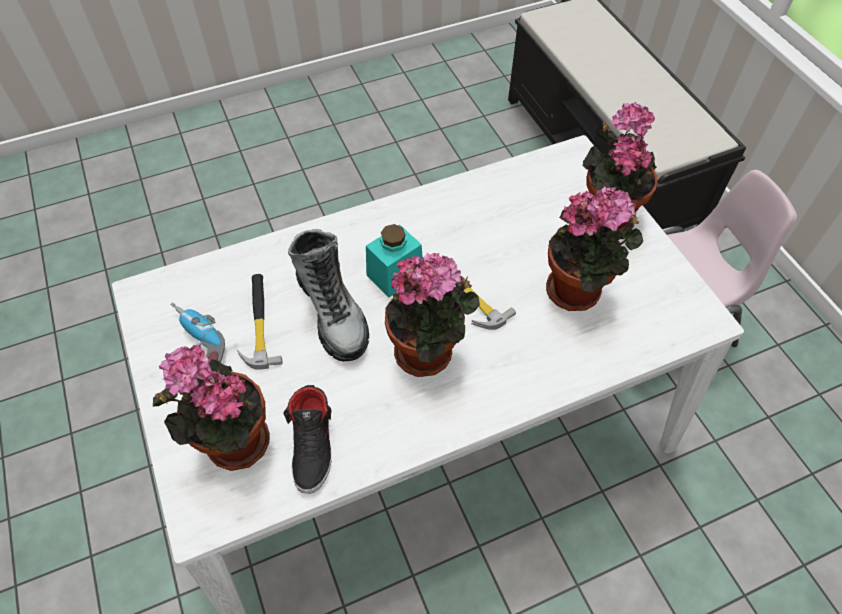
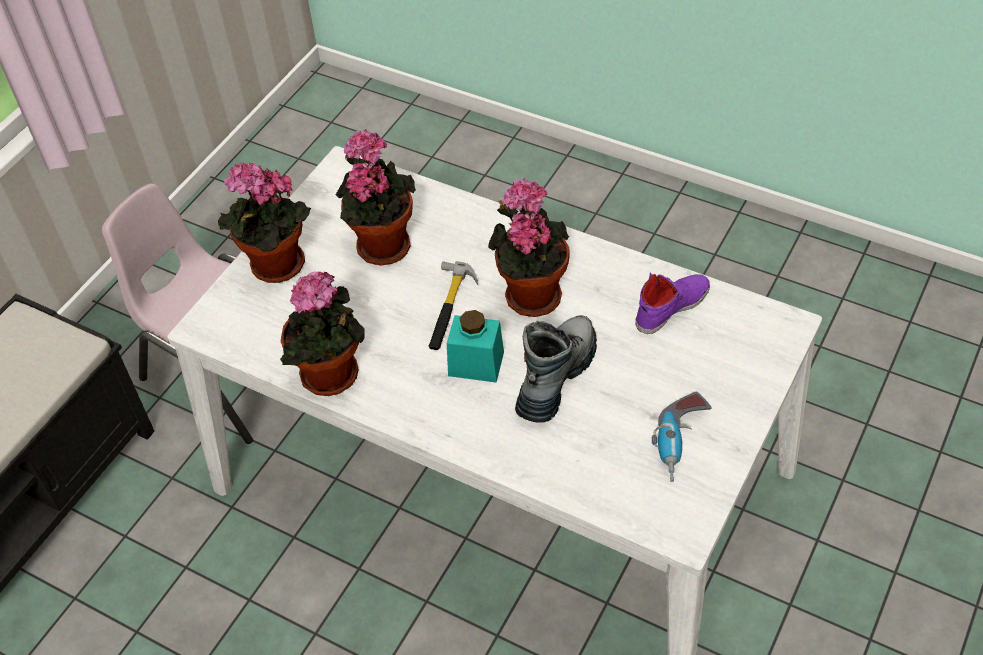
camera: 125 degrees left, 5 degrees down
(232, 441) = (722, 353): potted plant -> potted plant (332, 378)
(259, 322) = (616, 419): hammer -> none
(313, 445) = (671, 306): black shoe -> purple shoe

